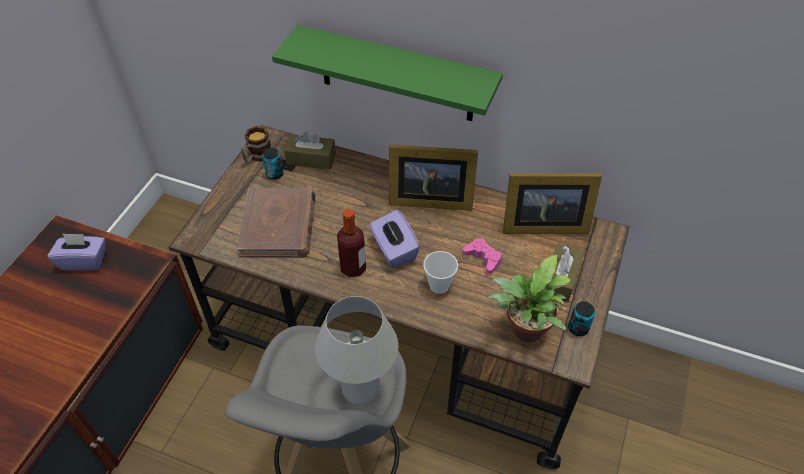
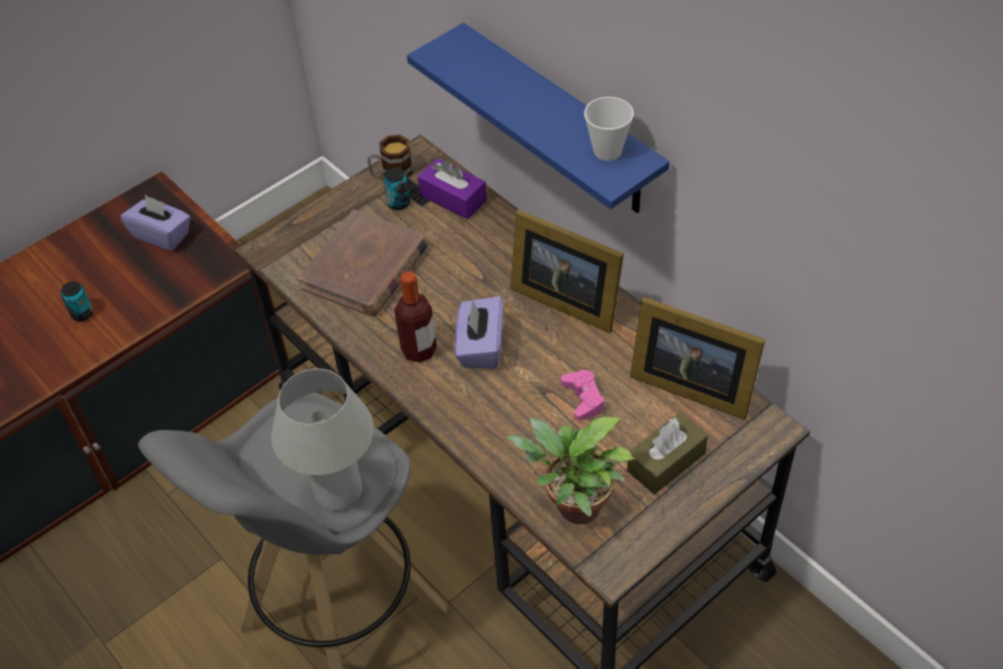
camera: 30 degrees right, 0 degrees up
(311, 159) = (453, 198): brown tissue box -> purple tissue box
(396, 75) = (561, 122): green shelf -> blue shelf
(439, 285) = (506, 411): cup -> cup (607, 151)
(578, 328) = (644, 531): can -> can (82, 314)

